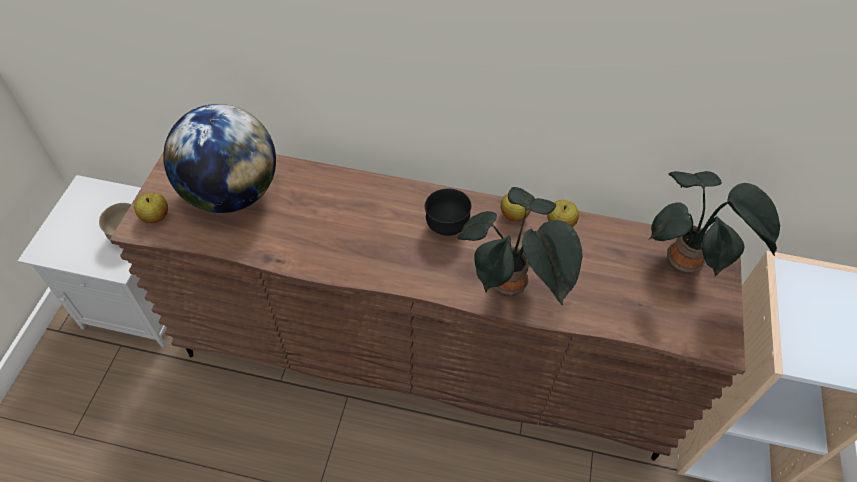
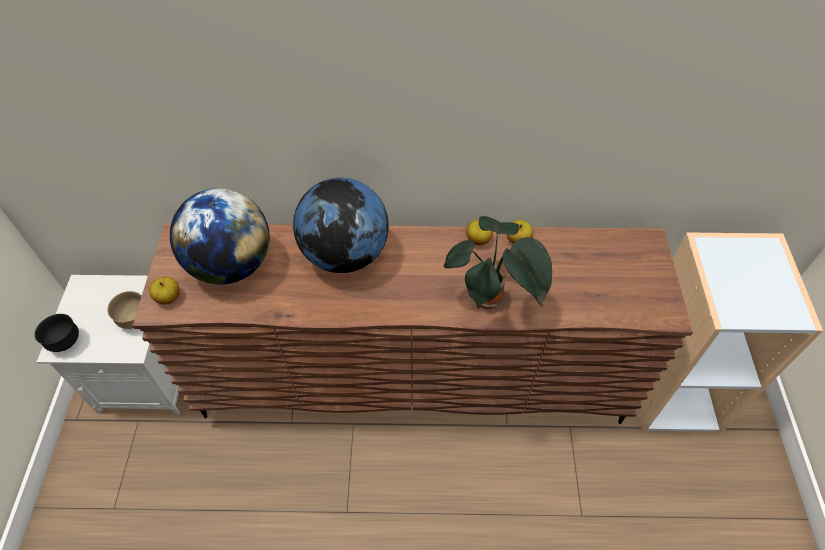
camera: 10 degrees left, 0 degrees up
(358, 204) = (345, 254): none -> globe
(446, 226) = (424, 260): black bowl -> black bowl (65, 342)
(687, 264) = (627, 255): potted plant -> none

